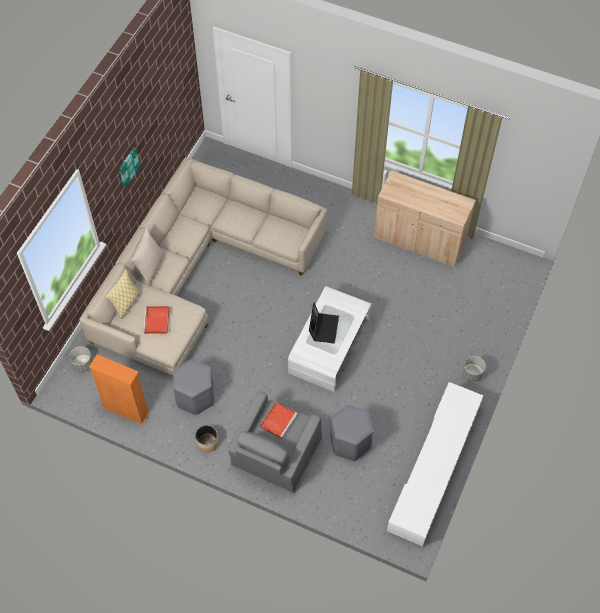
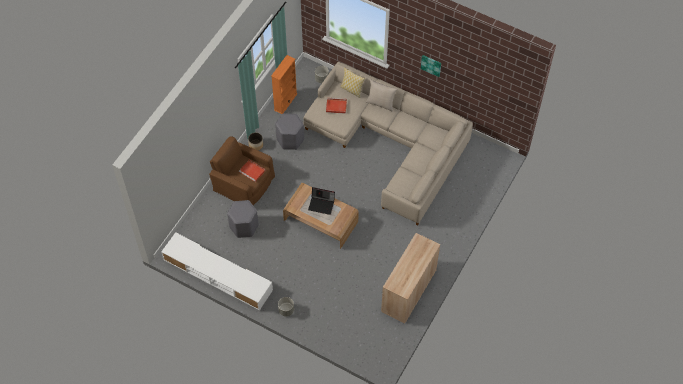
camera: 95 degrees right, 0 degrees up
(276, 452) = (243, 182): grey armchair -> brown armchair
(329, 345) = (321, 221): white coffee table -> brown coffee table

